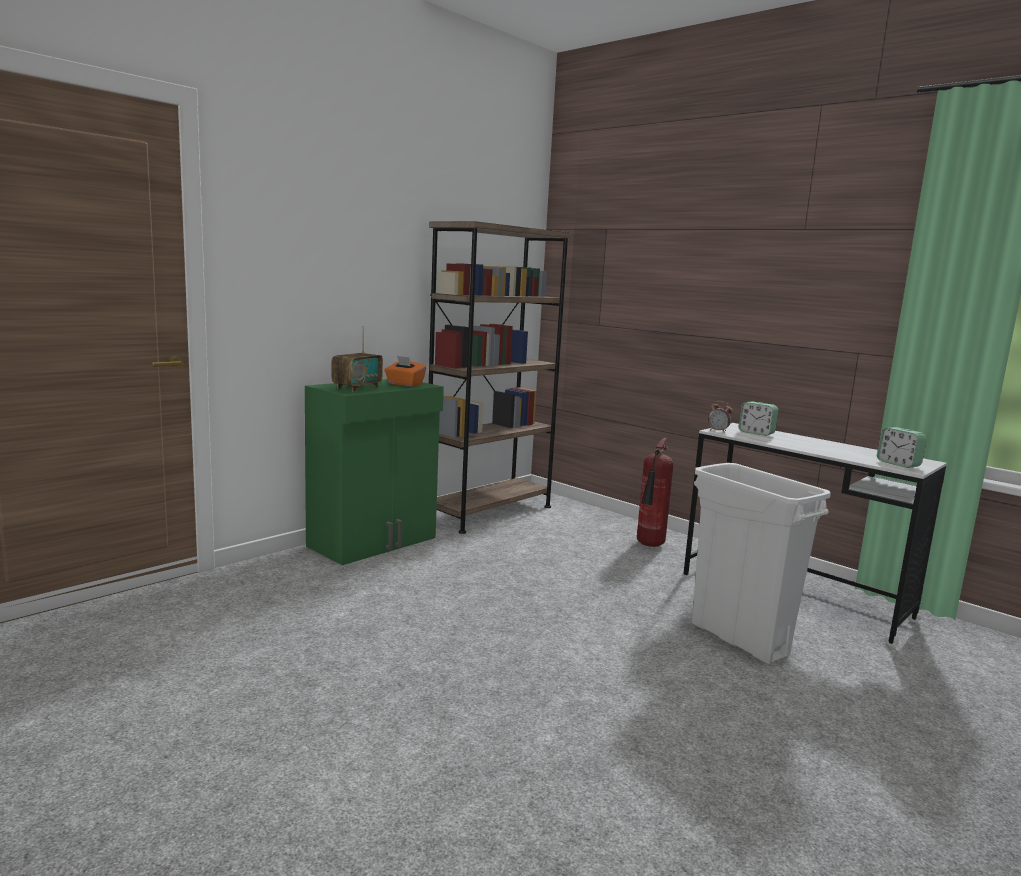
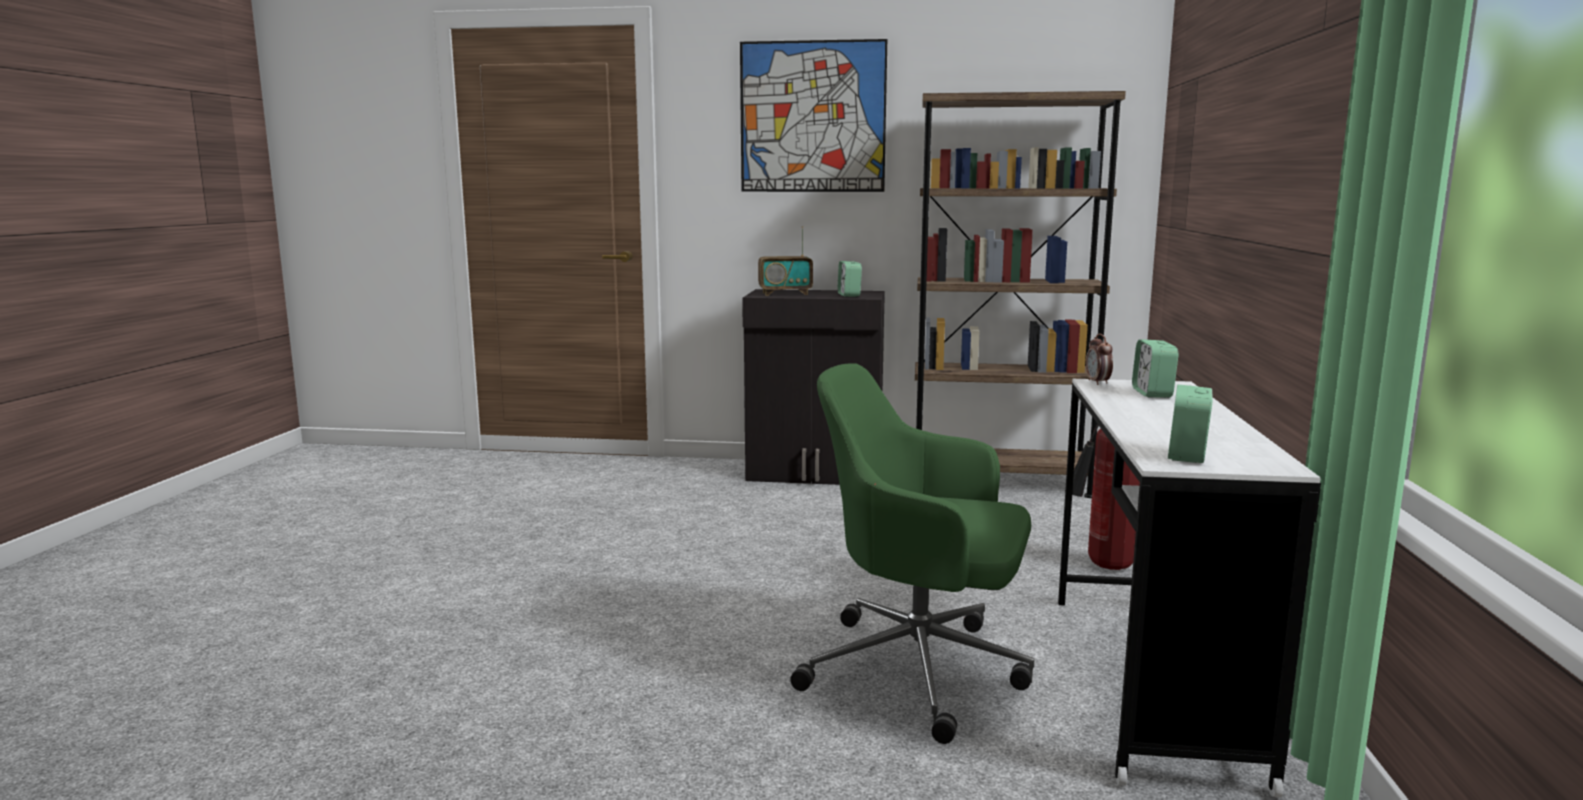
camera: 55 degrees right, 0 degrees up
(347, 226) = (812, 117): none -> picture
(374, 542) = (815, 474): green cabinet -> black cabinet
(404, 384) = (849, 295): orange tissue box -> alarm clock
(738, 639) = (921, 671): white trash can -> green office chair

